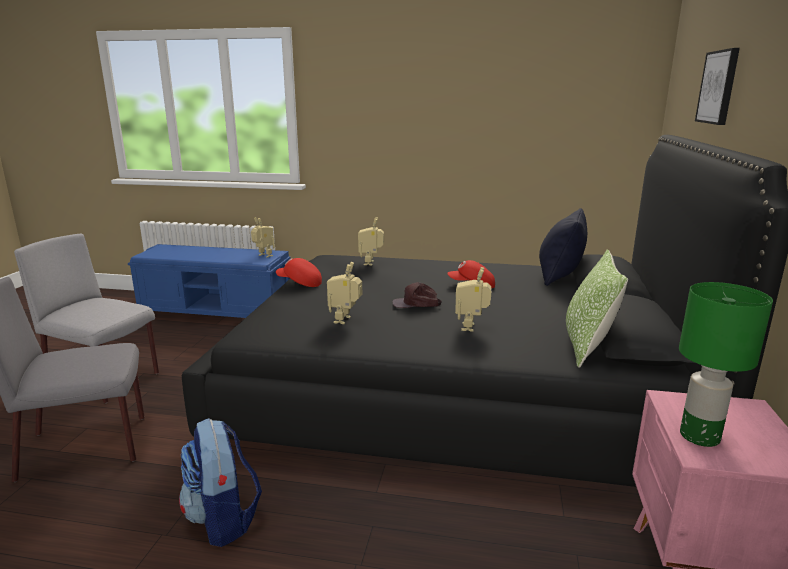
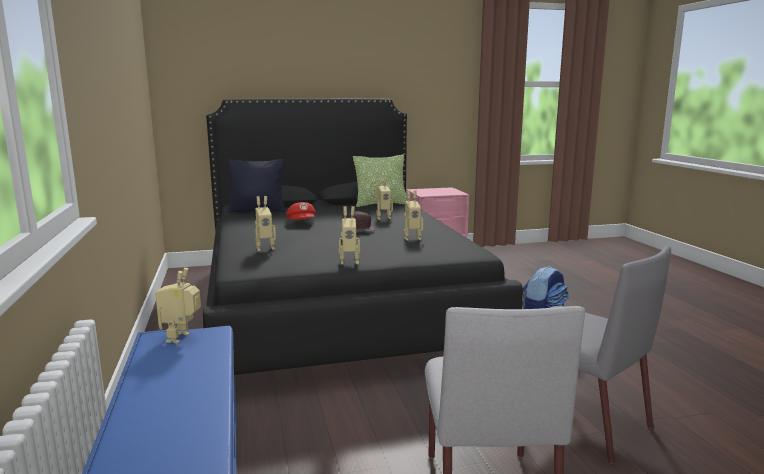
camera: 115 degrees left, 5 degrees down
(299, 283) = (349, 261): red cap -> toy robot
(698, 436) = (447, 193): green table lamp -> none
(718, 87) = (269, 67): picture -> none

